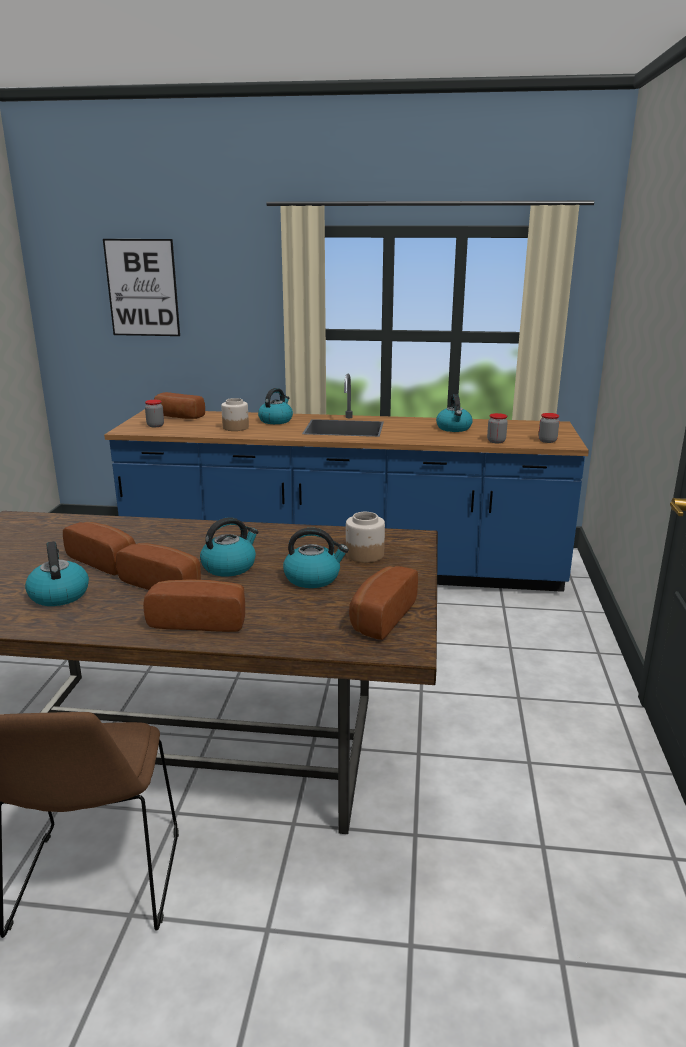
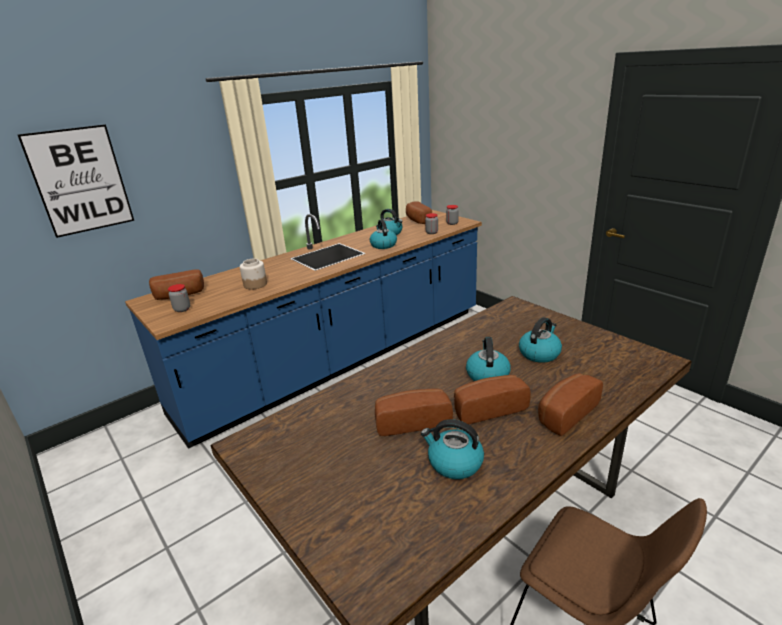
camera: 45 degrees left, 5 degrees up
(276, 420) = (268, 268): kettle -> kettle (383, 245)
(364, 555) = (522, 326): jar -> none
(379, 617) = (616, 353): bread -> bread (417, 220)

